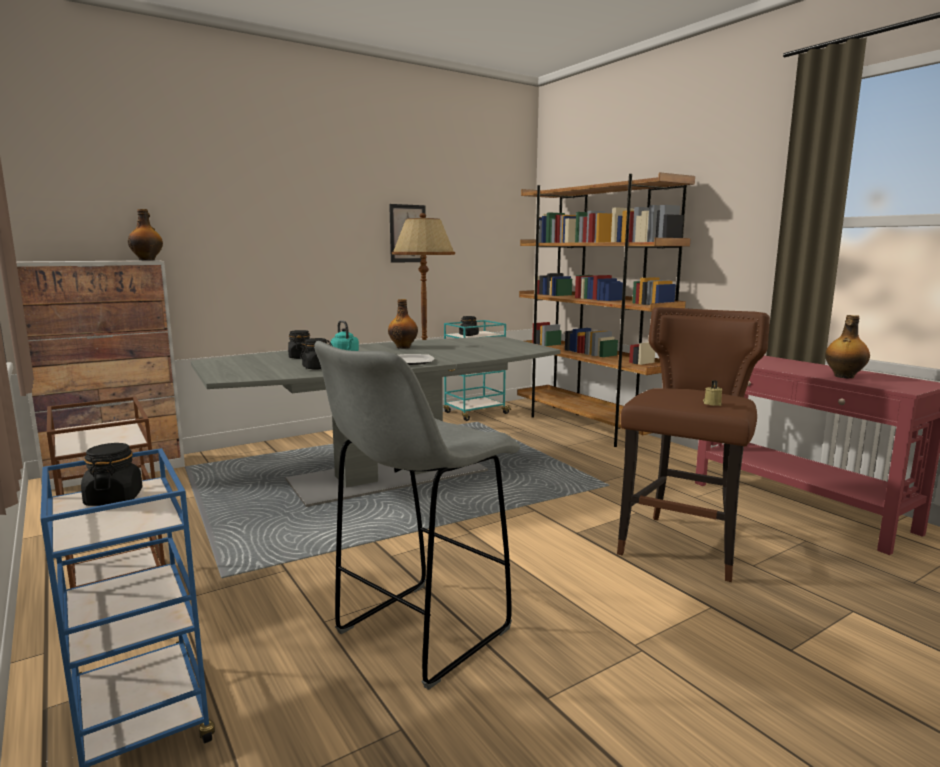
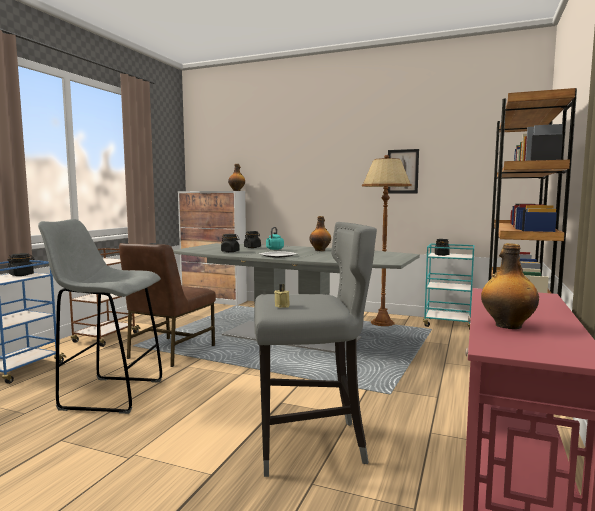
camera: 55 degrees right, 5 degrees down
(310, 555) = (170, 352): none -> brown chair
(683, 546) = (311, 445): brown stool -> grey stool

